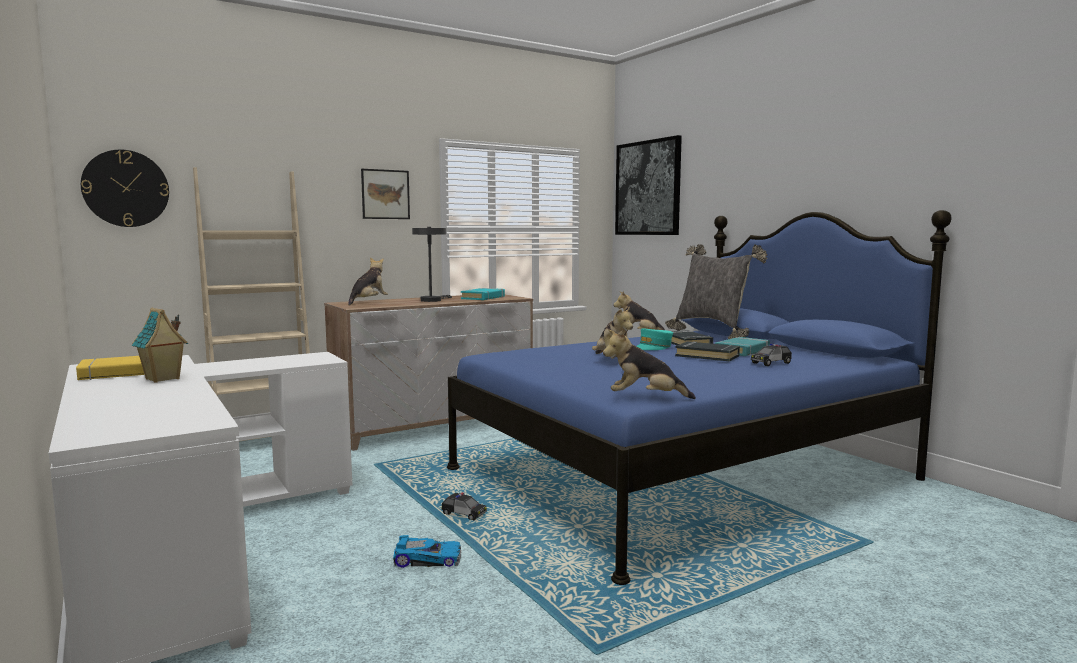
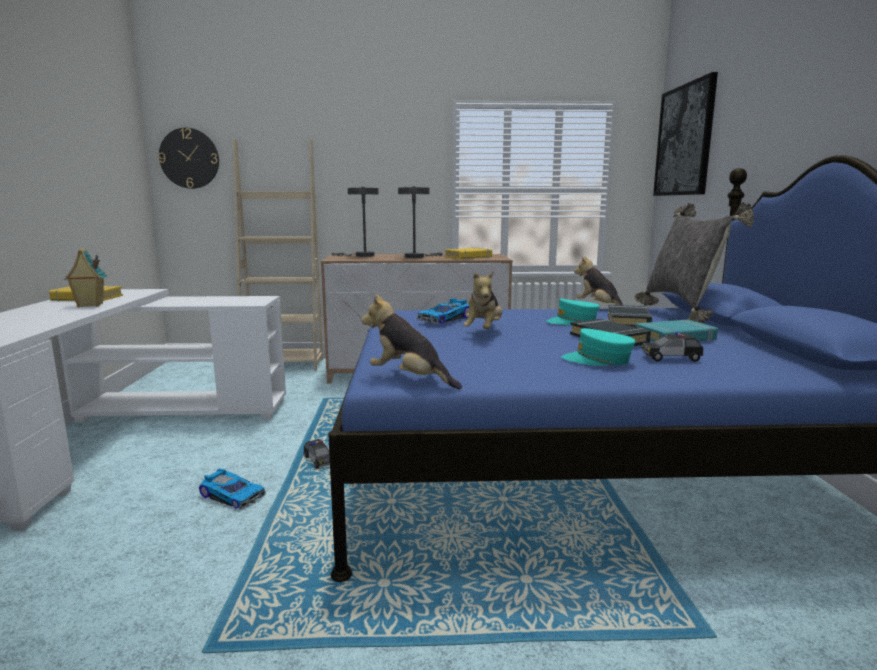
camera: 30 degrees right, 5 degrees up
(368, 302) = (361, 256): plush toy -> grey table lamp
(385, 194) = (397, 157): picture -> none
(483, 298) = (468, 257): turquoise book -> yellow book
(557, 355) = (445, 318): none -> toy car
(734, 370) = (598, 360): none -> turquoise cap

